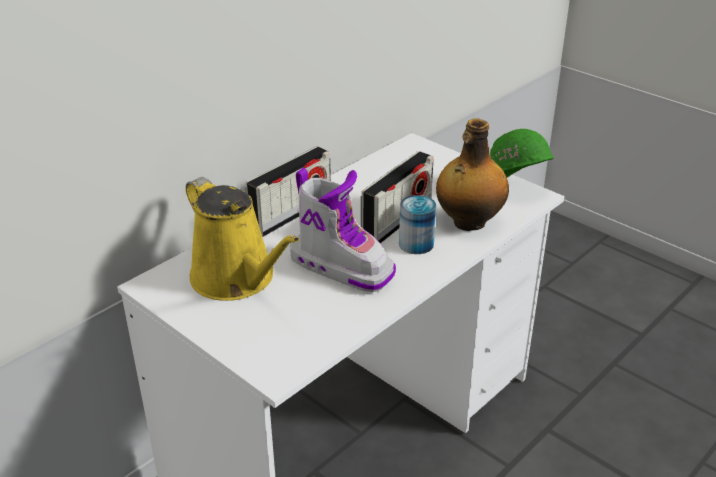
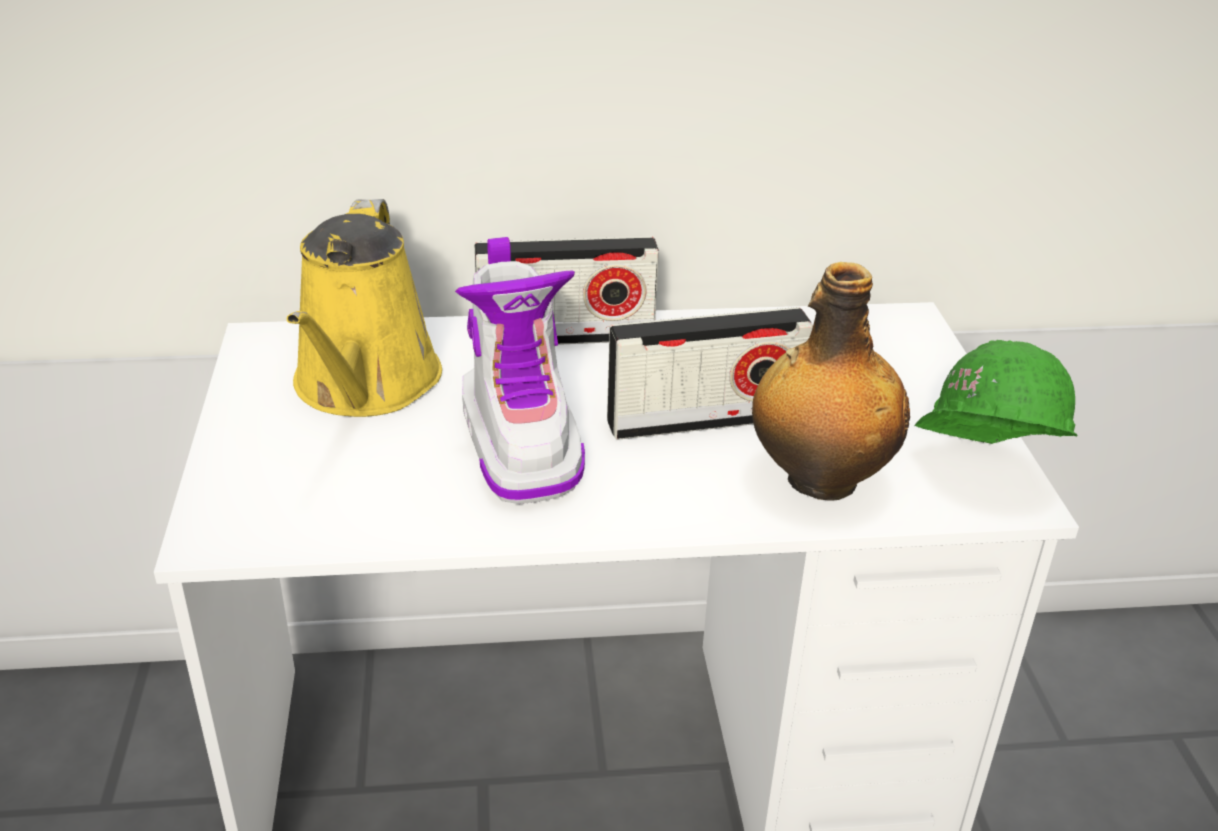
camera: 40 degrees right, 0 degrees up
(416, 244) = (681, 468): can -> none

